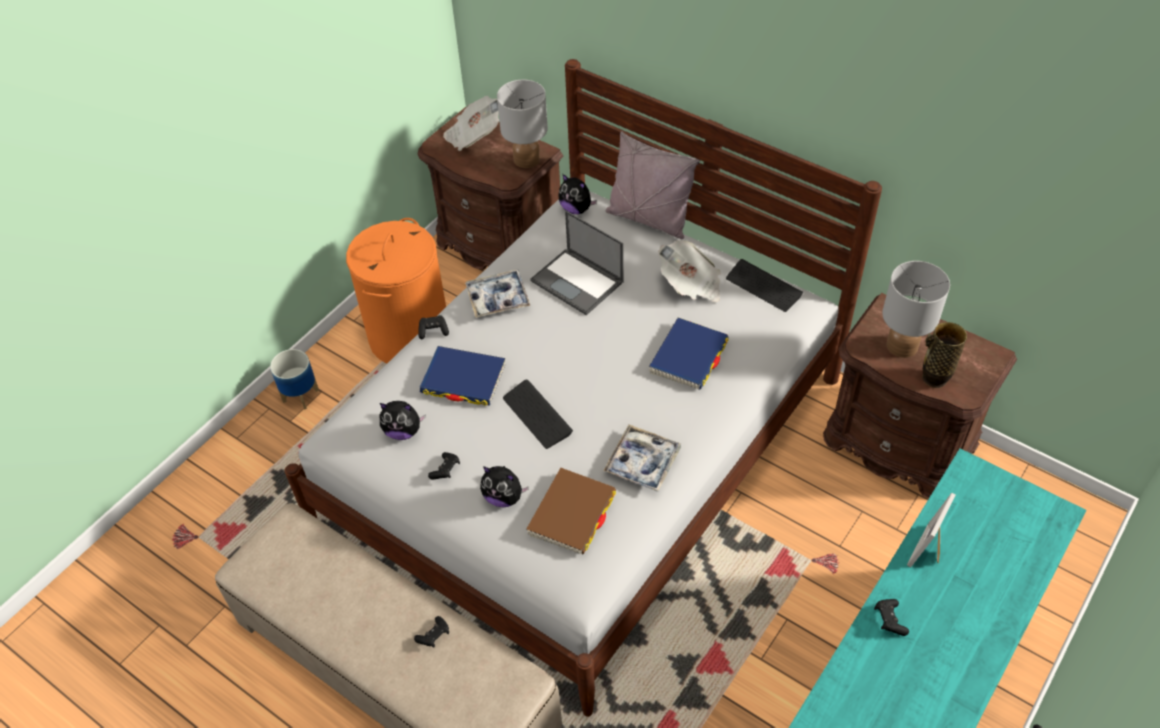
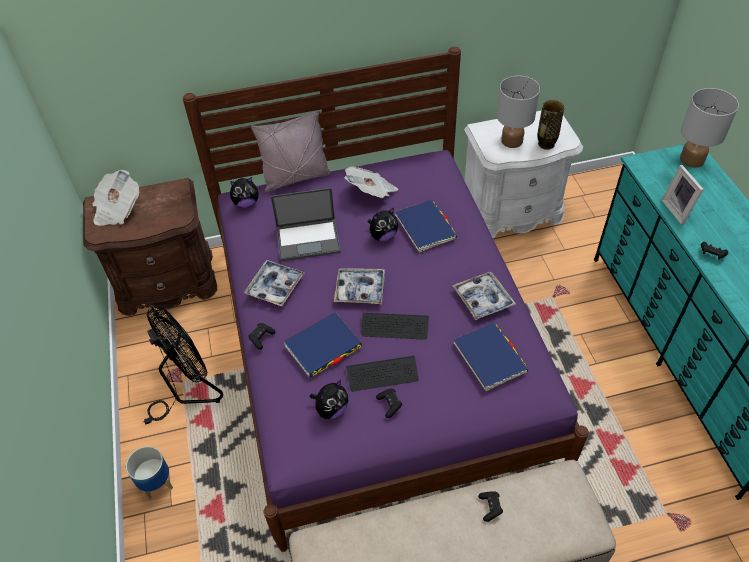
camera: 50 degrees left, 0 degrees up
(409, 336) = (183, 382): orange laundry basket -> black fan
(504, 497) = (442, 386): plush toy -> plush toy (383, 236)
(527, 160) = (176, 198): grey table lamp -> grey table lamp (692, 160)
(555, 360) = (360, 290): none -> tray
(572, 513) = (489, 358): brown book -> blue book
(583, 451) = (378, 349): white bed -> purple bed
(763, 287) = (408, 165): keyboard -> keyboard (382, 374)
(897, 445) = (514, 212): brown nightstand -> white nightstand

